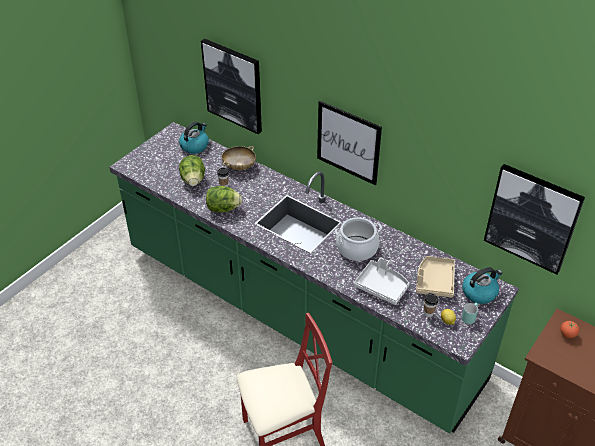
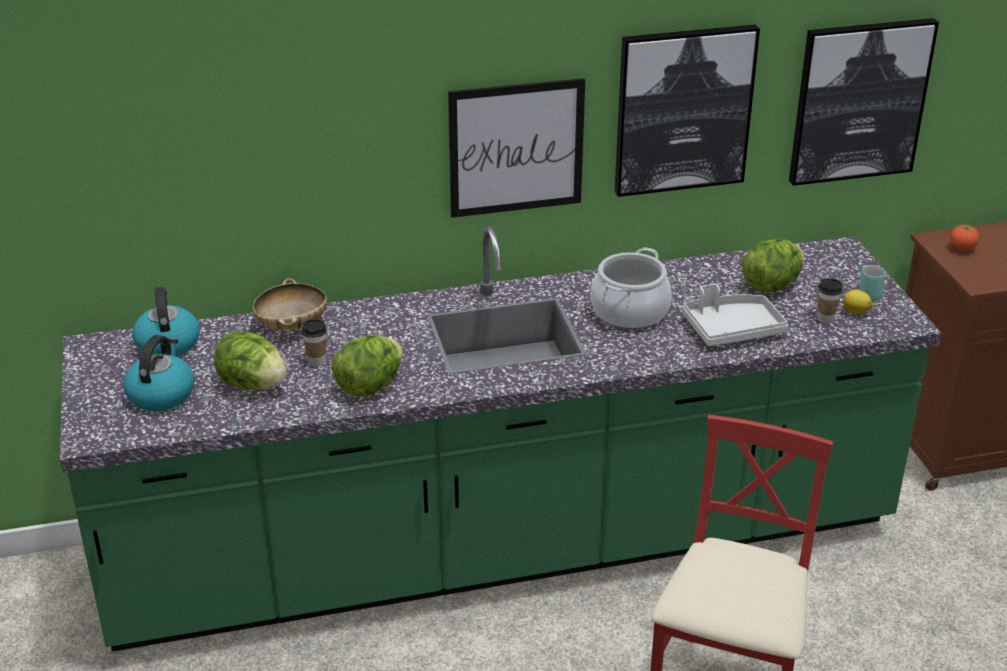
camera: 50 degrees left, 10 degrees down
(233, 85) = (230, 163): picture -> picture (683, 110)
(434, 281) = (771, 285): beige tray -> lettuce
(479, 292) = (830, 264): kettle -> kettle (161, 394)

